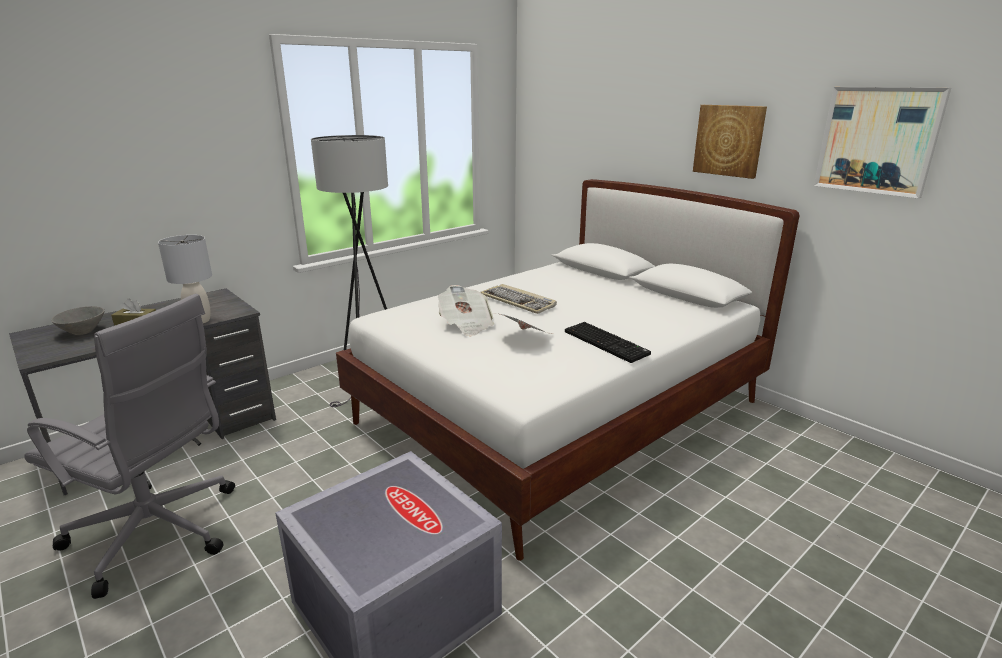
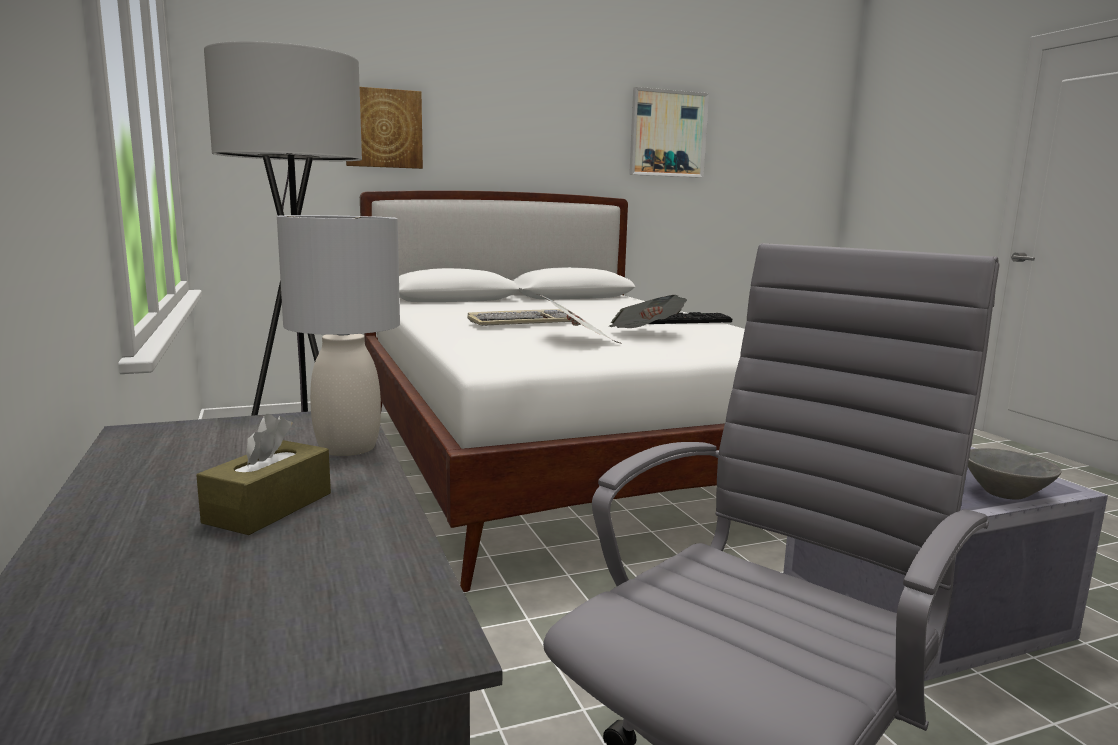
camera: 70 degrees left, 10 degrees down
(82, 332) = (192, 587): grey bowl -> grey bowl (1006, 494)
(729, 140) = (545, 135): picture -> picture (383, 128)

